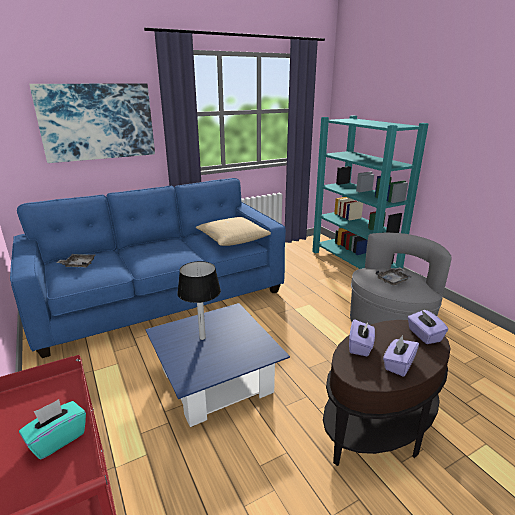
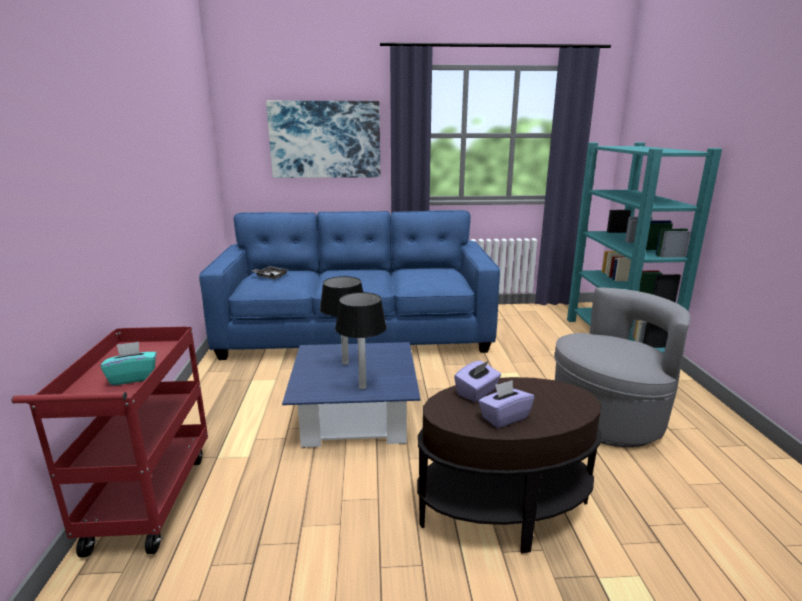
camera: 25 degrees right, 5 degrees down
(233, 239) = (439, 277): beige pillow -> none
(236, 358) = (362, 387): none -> table lamp
(393, 280) = (604, 348): grey tray -> none
(424, 335) = (571, 401): purple tissue box -> none

